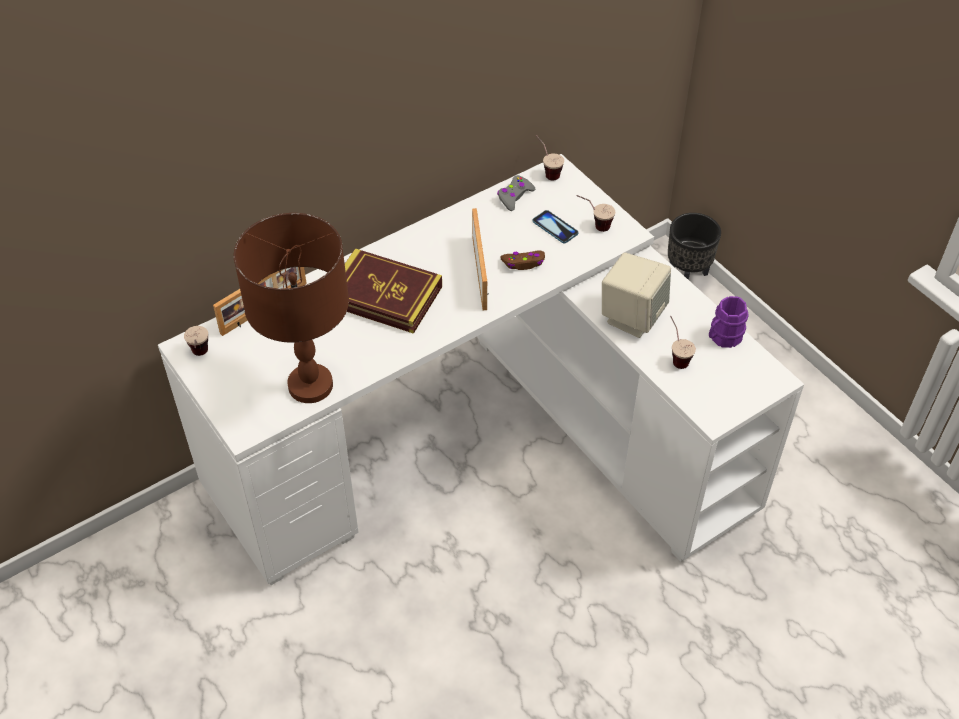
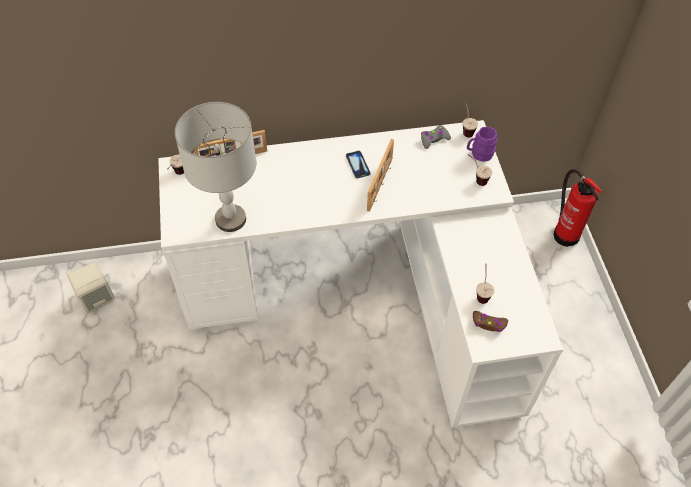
camera: 25 degrees right, 5 degrees up
(310, 386) = (230, 220): brown table lamp -> grey table lamp
(384, 295) = (310, 177): book -> none
(523, 263) = (412, 188): brown game controller -> brown game controller (488, 324)
(555, 228) = (448, 171): phone -> phone (357, 165)
(632, 316) = (468, 252): beige speaker -> beige speaker (97, 298)
(687, 277) = (565, 233): black planter -> fire extinguisher
(722, 338) = (523, 292): purple mug -> purple mug (479, 154)

